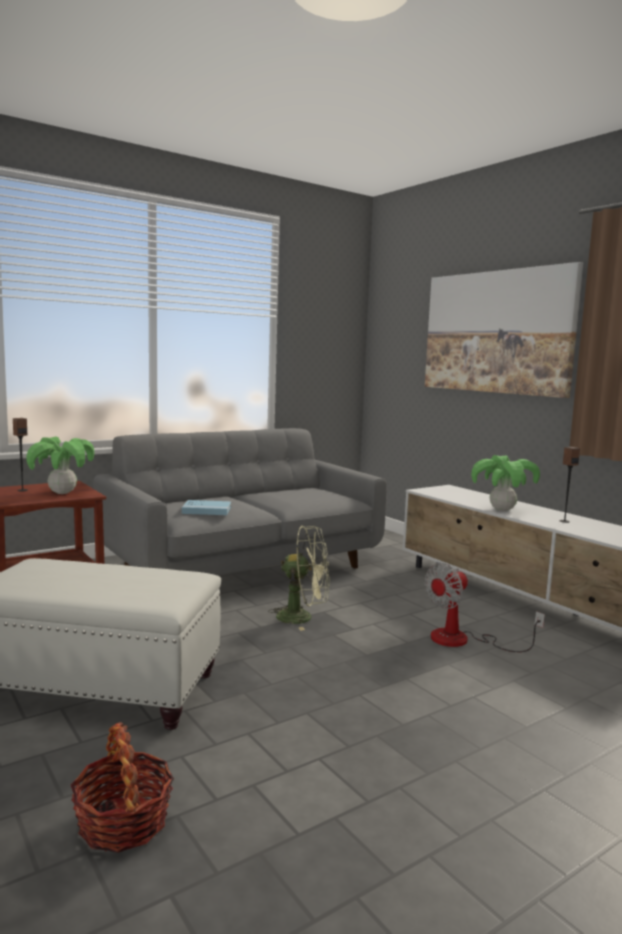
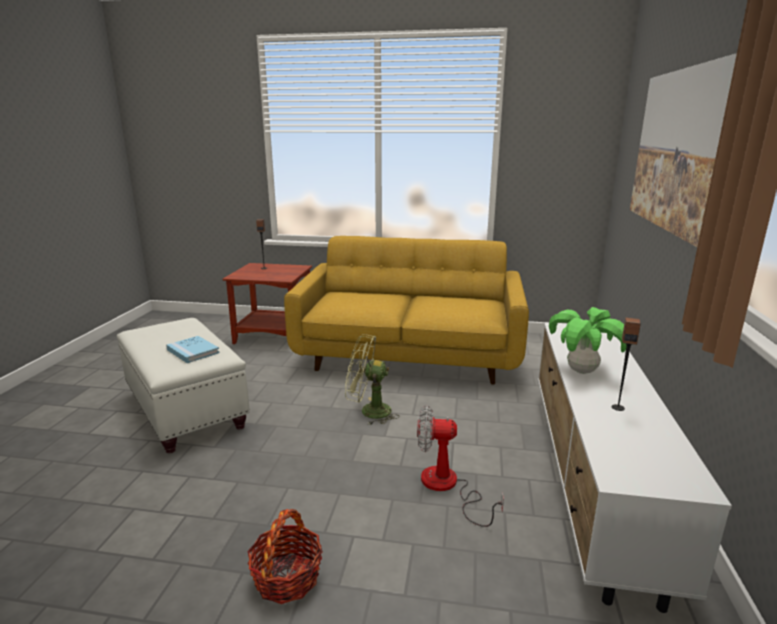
camera: 45 degrees right, 10 degrees up
(62, 493) = (276, 274): potted plant -> none
(123, 822) = (65, 491): basket -> basket (287, 577)
(206, 510) = (349, 305): blue book -> blue book (193, 351)
(243, 566) = (409, 355): grey sofa -> yellow sofa
(302, 617) = (369, 411): green fan -> green fan turned 135 degrees clockwise

